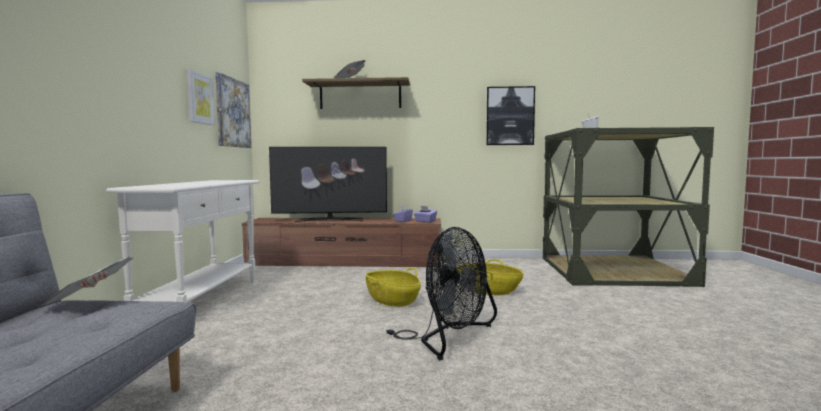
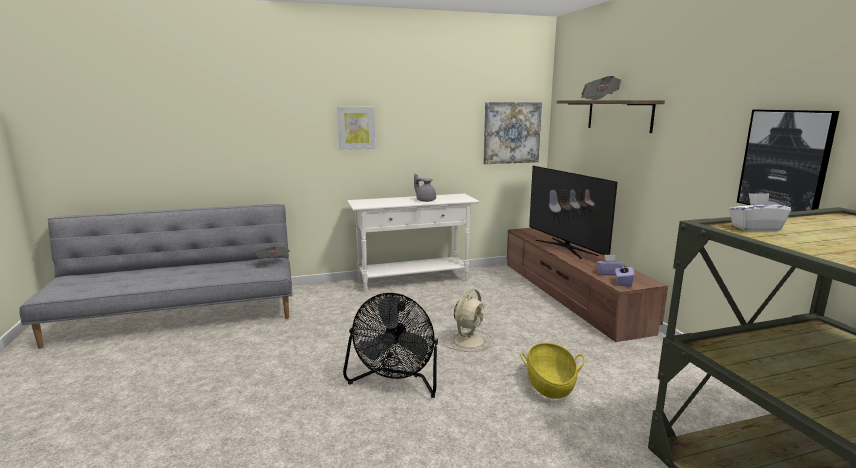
camera: 70 degrees right, 10 degrees up
(199, 98) = (458, 129): picture -> picture (356, 128)
(214, 182) = (425, 200): none -> grey teapot
(392, 300) = (469, 340): basket -> beige fan

